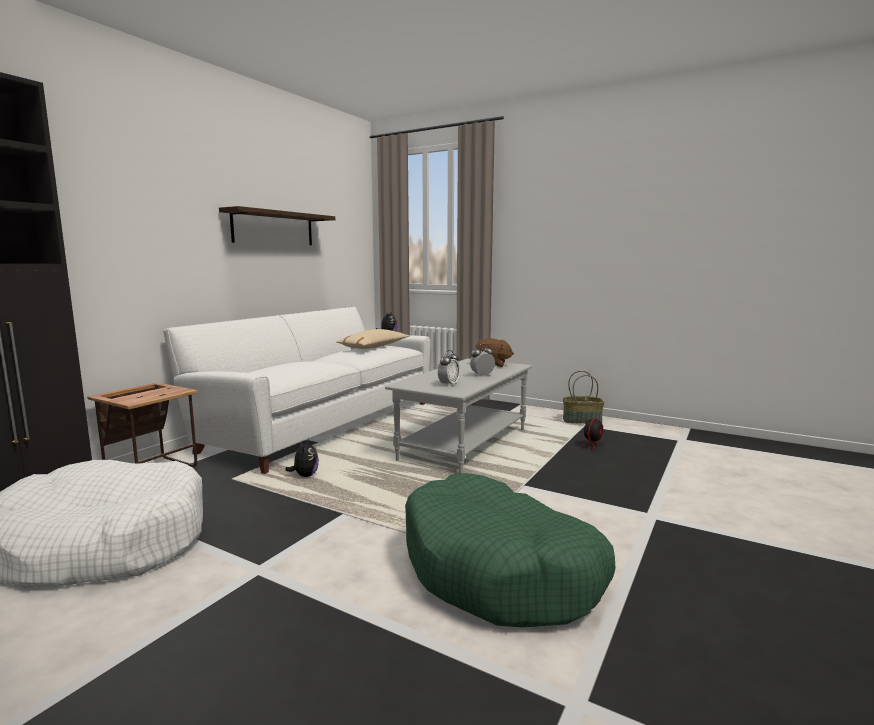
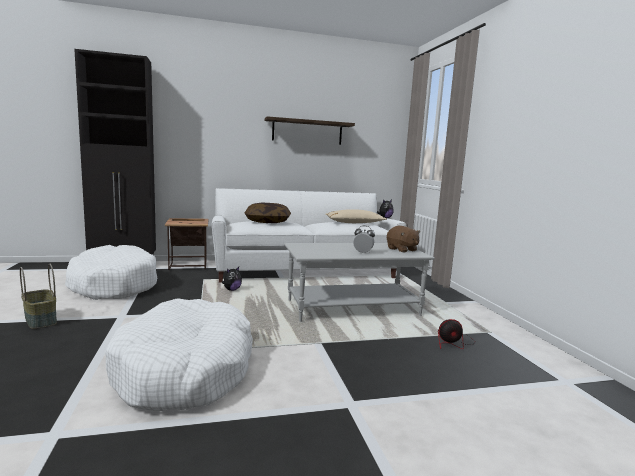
camera: 45 degrees right, 0 degrees up
(288, 366) = (267, 221): none -> pillow
(448, 384) = (319, 251): alarm clock -> none
(500, 570) = (185, 370): green dog bed -> white dog bed
(582, 421) = (496, 329): basket -> basket (41, 320)

